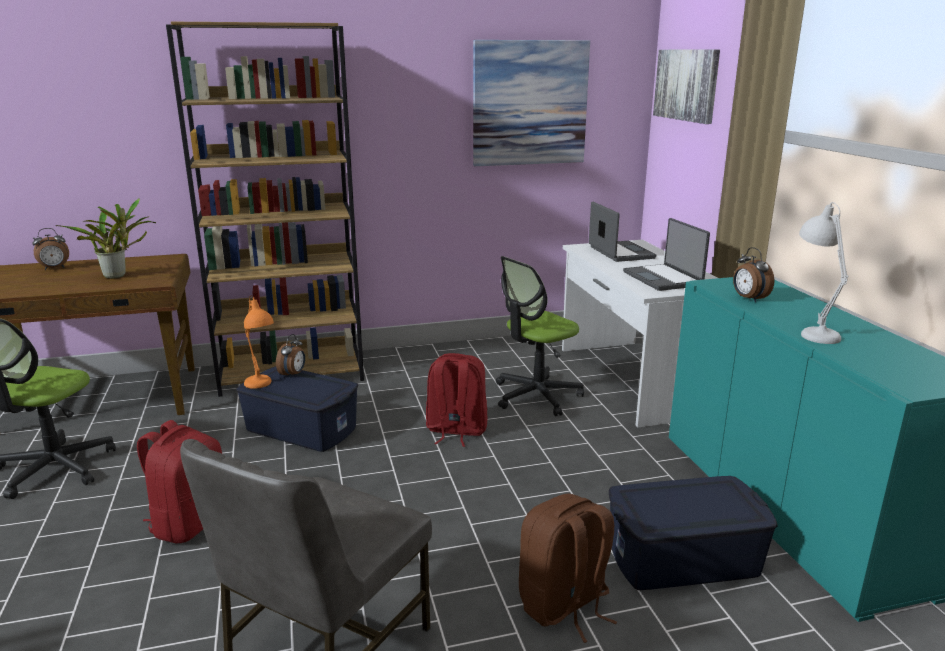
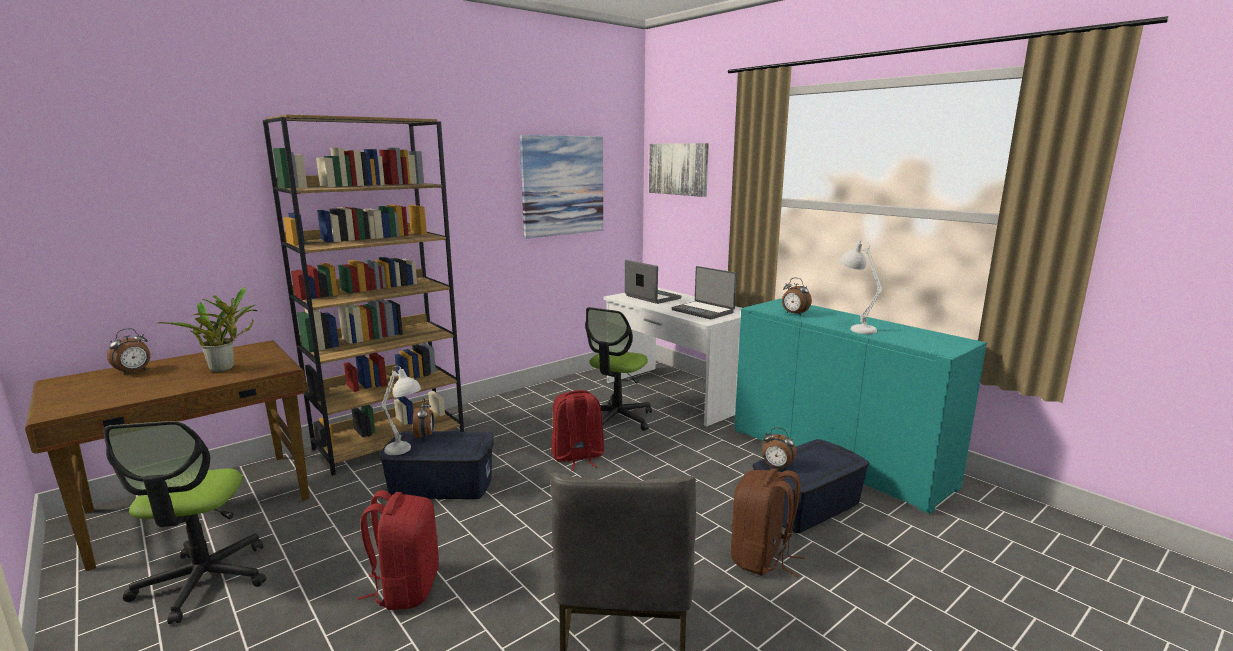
camera: 25 degrees left, 5 degrees down
(261, 386) = (405, 452): orange table lamp -> white table lamp
(636, 499) = (776, 467): none -> alarm clock

